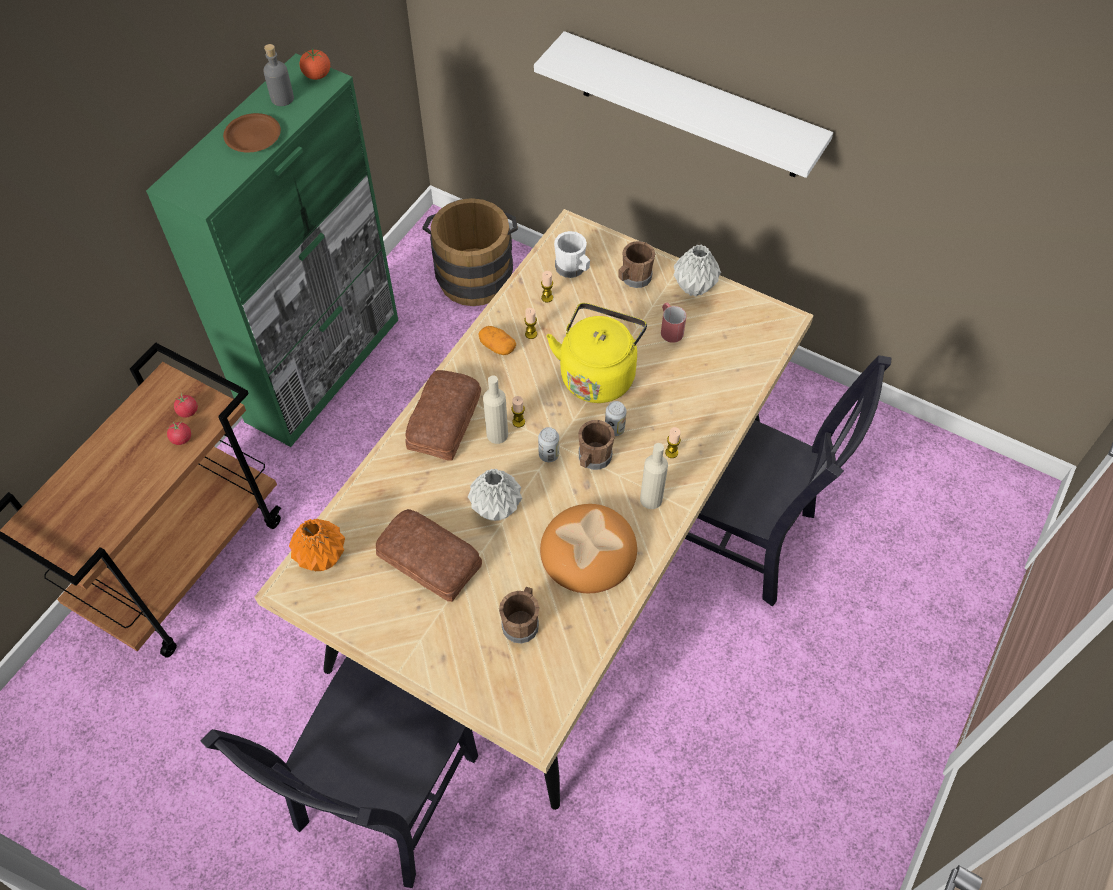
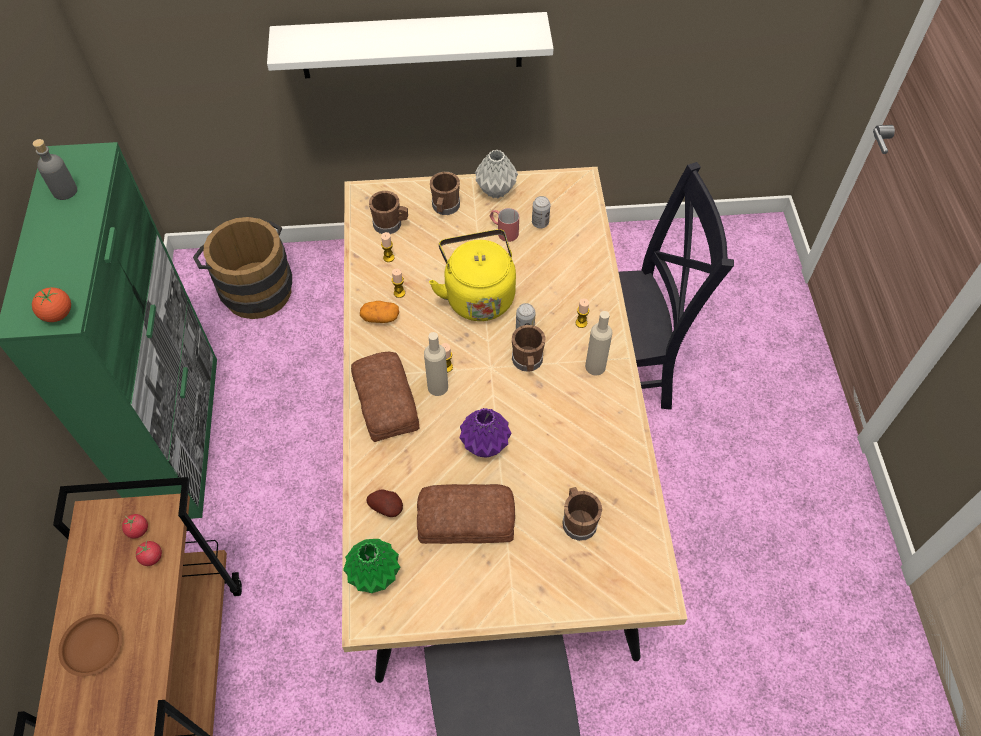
camera: 35 degrees left, 0 degrees up
(252, 136) = (64, 237): brown plate -> brown plate (92, 646)
(317, 76) = (82, 156): tomato -> tomato (58, 314)
(321, 557) = (374, 576): orange vase -> green vase
(375, 510) = (387, 507): none -> potato
(495, 508) = (484, 445): grey vase -> purple vase
(548, 455) = (491, 379): can -> can (540, 223)
(572, 269) = (390, 224): white mug -> brown mug
(589, 550) = (582, 433): bread -> none

